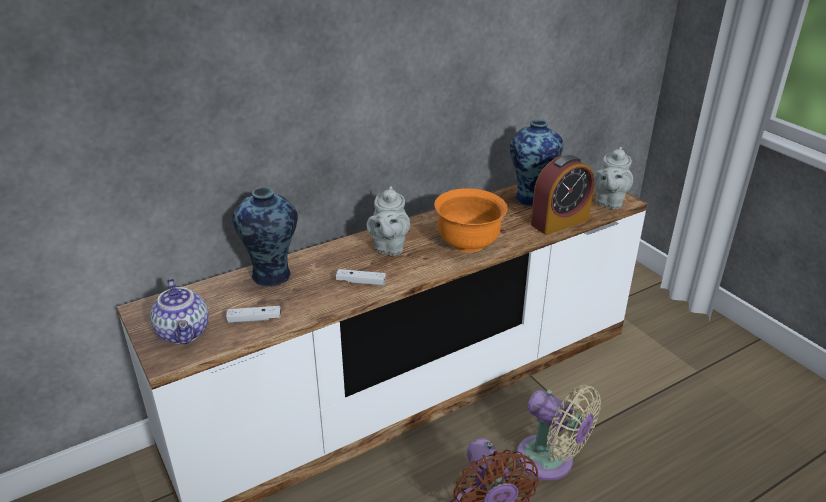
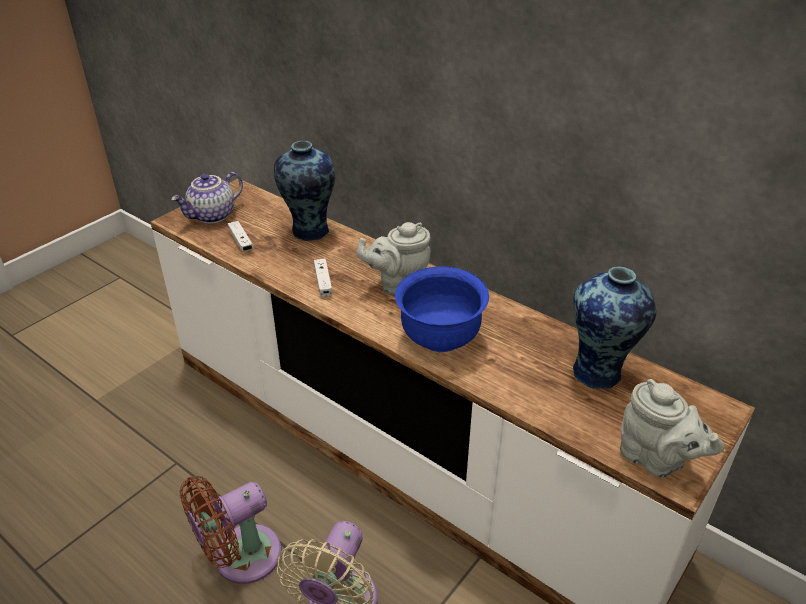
camera: 70 degrees right, 5 degrees up
(468, 244) = (440, 338): orange bowl -> blue bowl
(559, 222) = (551, 411): alarm clock -> none
(609, 202) = (656, 460): grey teapot -> grey teapot turned 135 degrees counterclockwise

